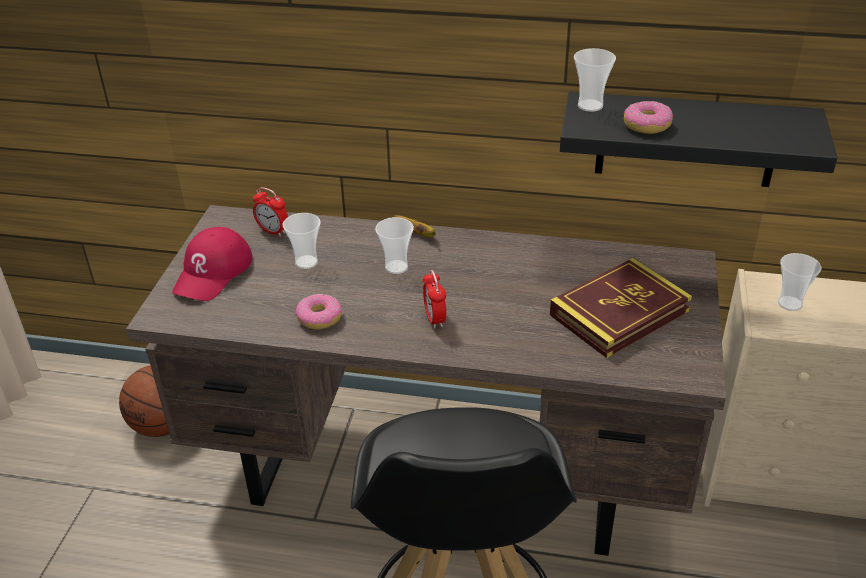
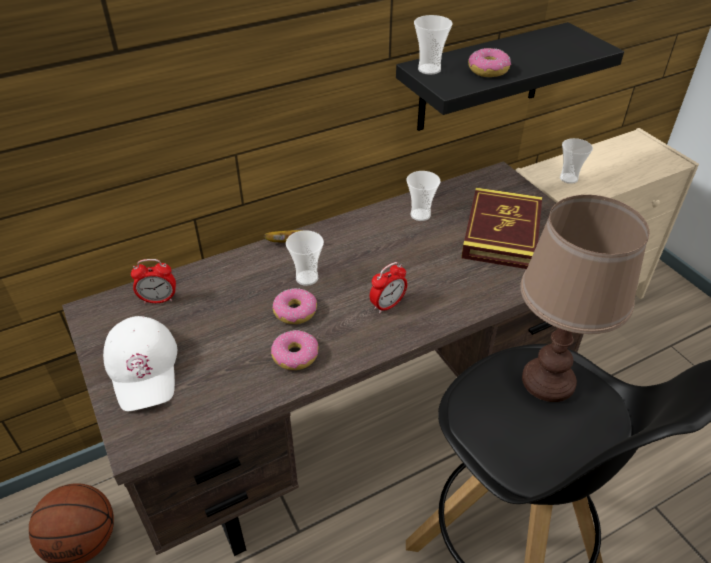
camera: 40 degrees left, 5 degrees up
(213, 272) = (144, 368): red cap -> white cap
(306, 262) = (224, 312): cup -> cup (420, 215)
(356, 287) = (295, 312): none -> donut
(434, 319) = (387, 305): alarm clock -> alarm clock turned 75 degrees counterclockwise
(500, 450) = (549, 381): none -> brown table lamp

